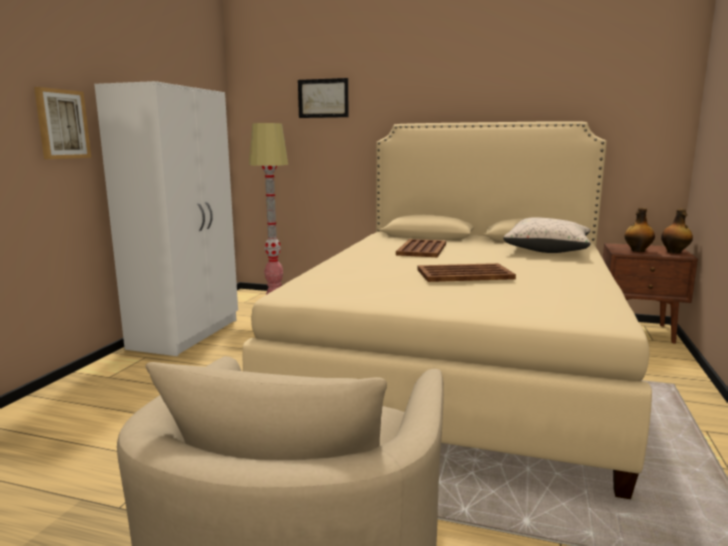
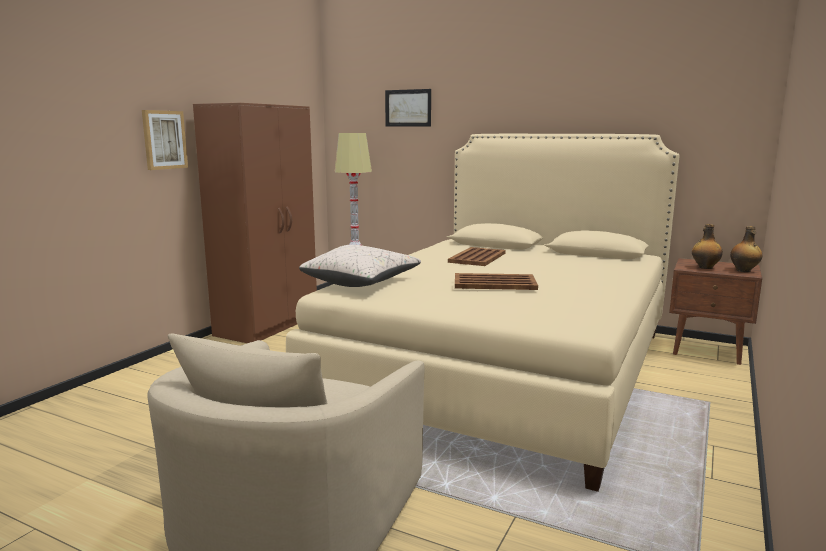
camera: 10 degrees right, 0 degrees up
(187, 333) = (268, 325): white wardrobe -> brown wardrobe
(547, 250) = (600, 263): beige pillow -> beige pillow (361, 282)

